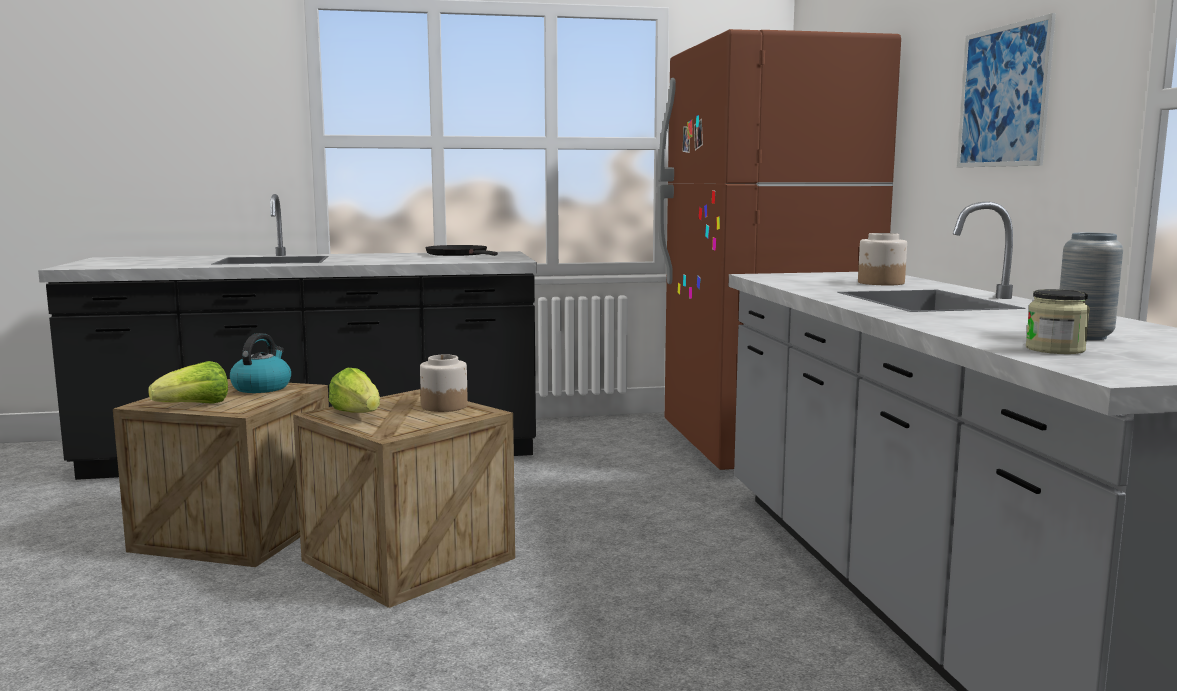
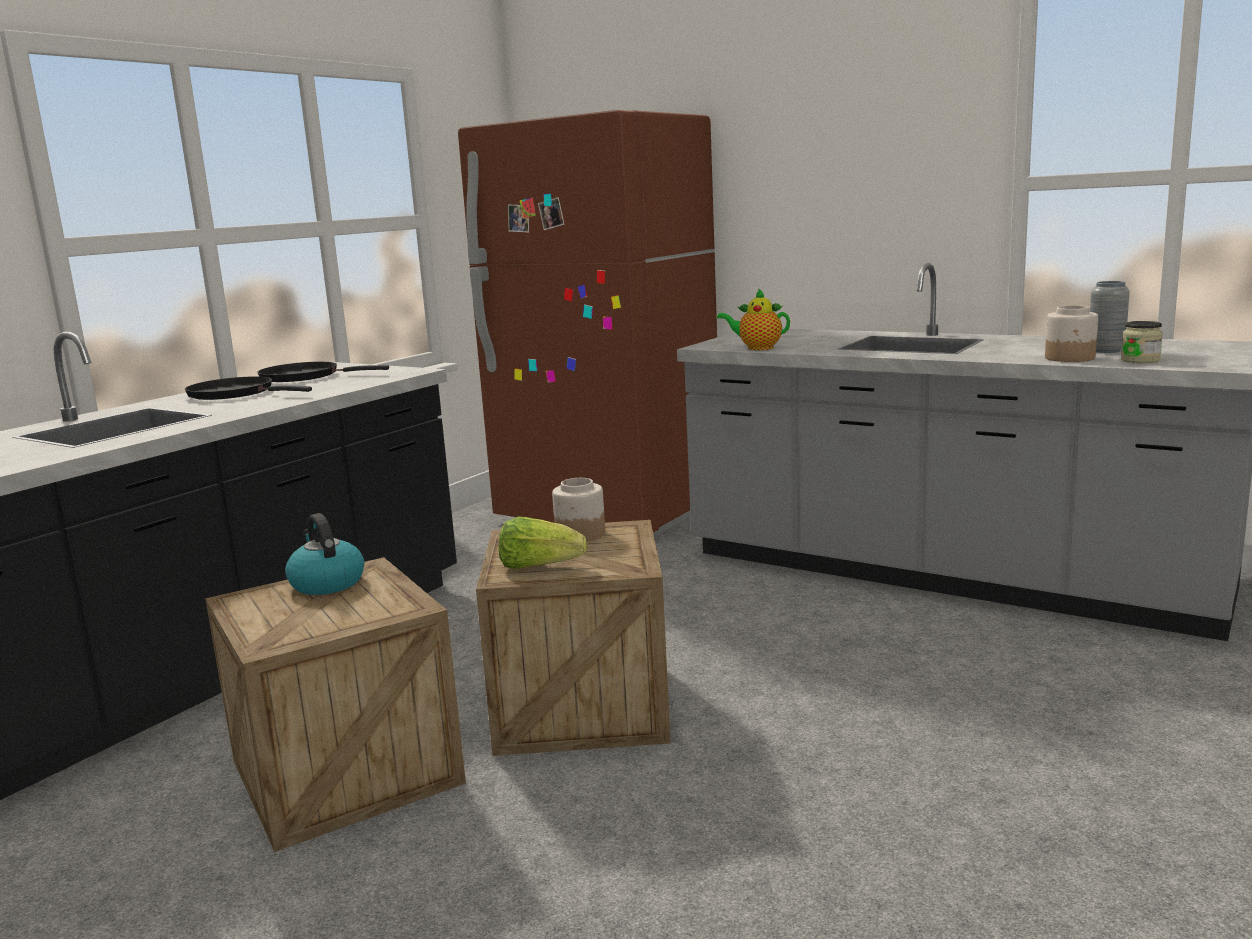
camera: 45 degrees left, 5 degrees up
(195, 406) = (338, 623): lettuce -> none
(387, 256) = (236, 394): none -> black frying pan
(782, 281) = (757, 348): none -> teapot
(881, 283) = (814, 337): jar -> jar (1070, 358)
(1003, 96) = (854, 176): picture -> none

